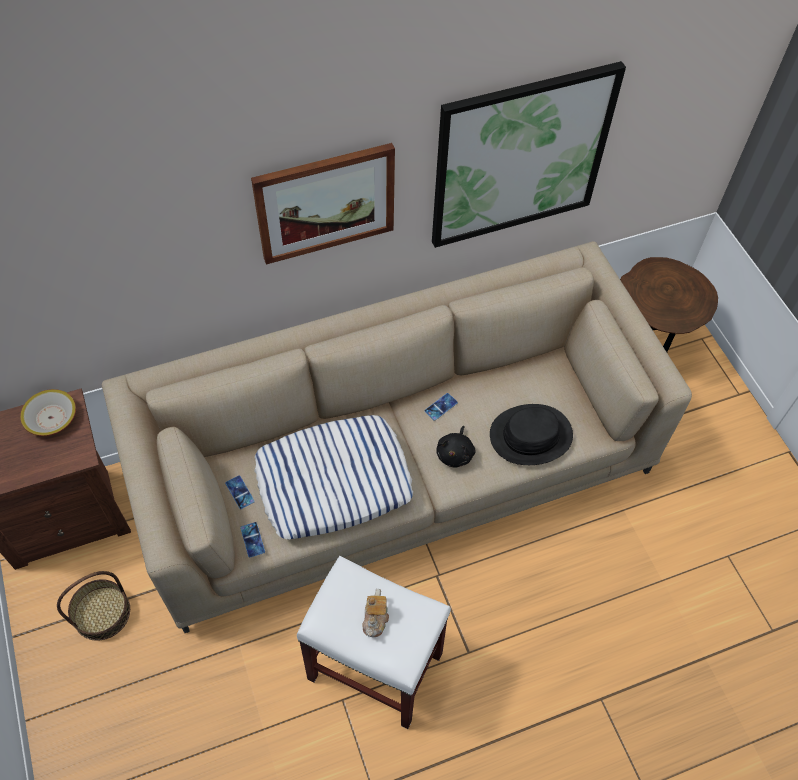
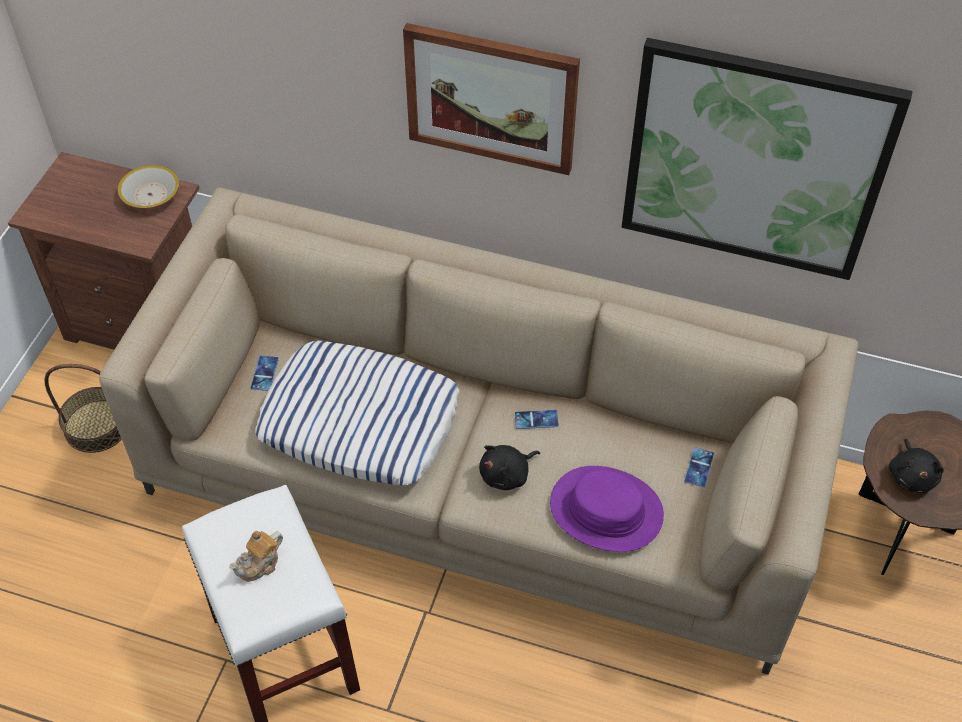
camera: 40 degrees right, 5 degrees down
(252, 539) = (235, 423): phone -> phone (699, 467)
(531, 436) = (606, 510): black hat -> purple hat
(663, 305) = (911, 476): none -> black plush toy

